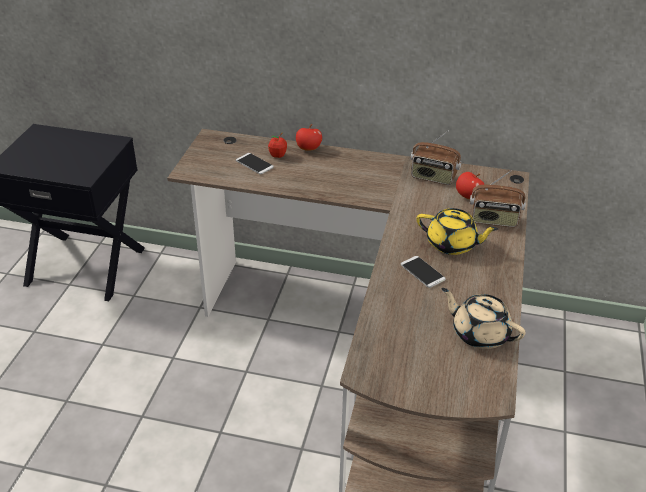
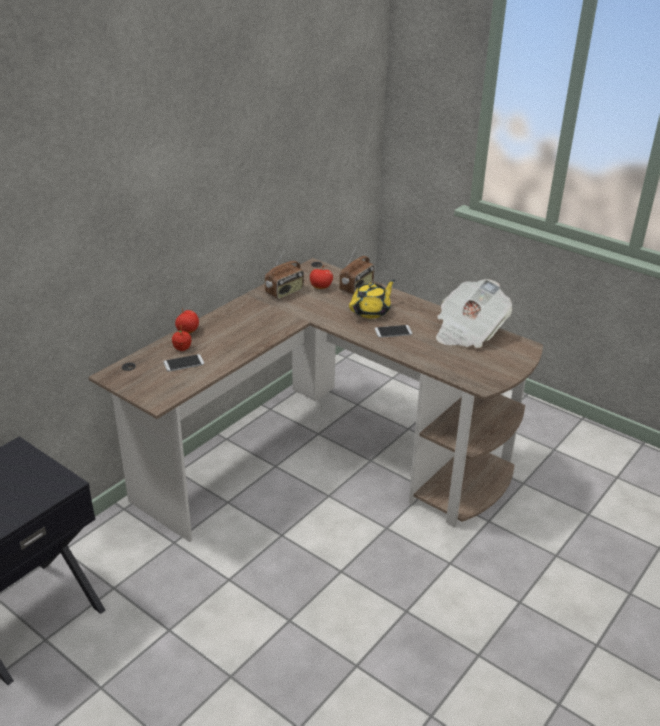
camera: 65 degrees left, 5 degrees down
(479, 333) = (468, 332): beige teapot -> newspaper

